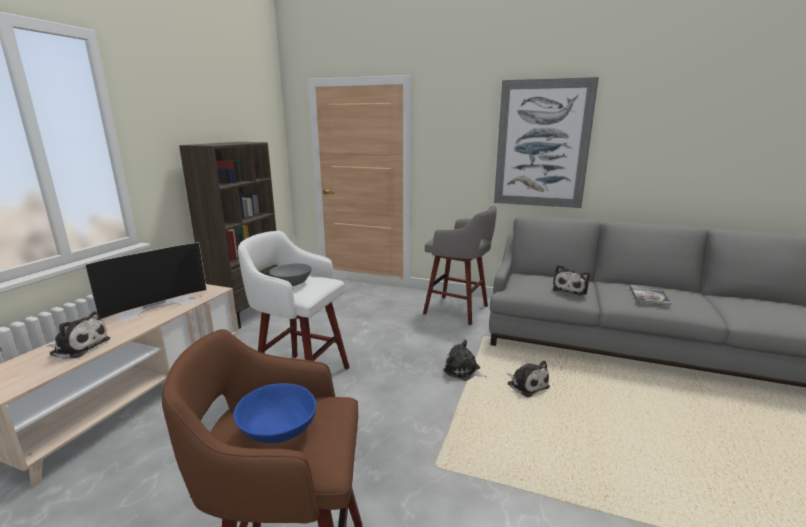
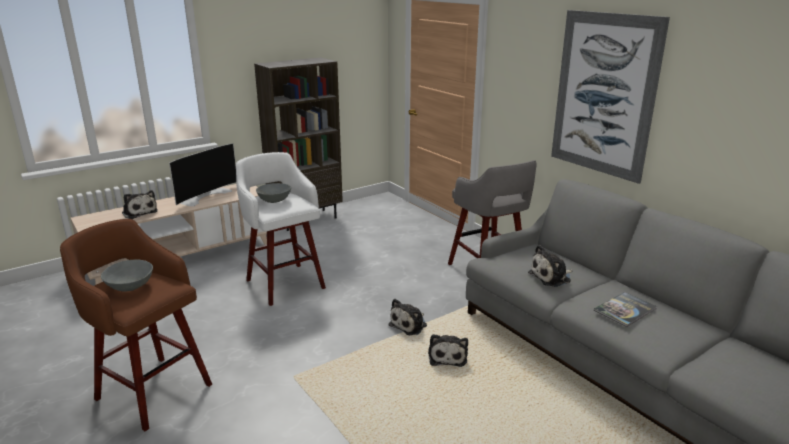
camera: 35 degrees right, 5 degrees up
(156, 306) = (205, 196): television -> television turned 45 degrees counterclockwise
(277, 430) = (129, 286): blue bowl -> grey bowl
(464, 371) = (410, 325): plush toy -> plush toy turned 120 degrees counterclockwise

